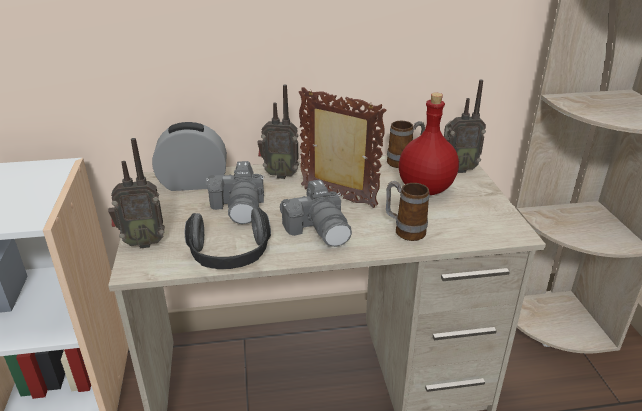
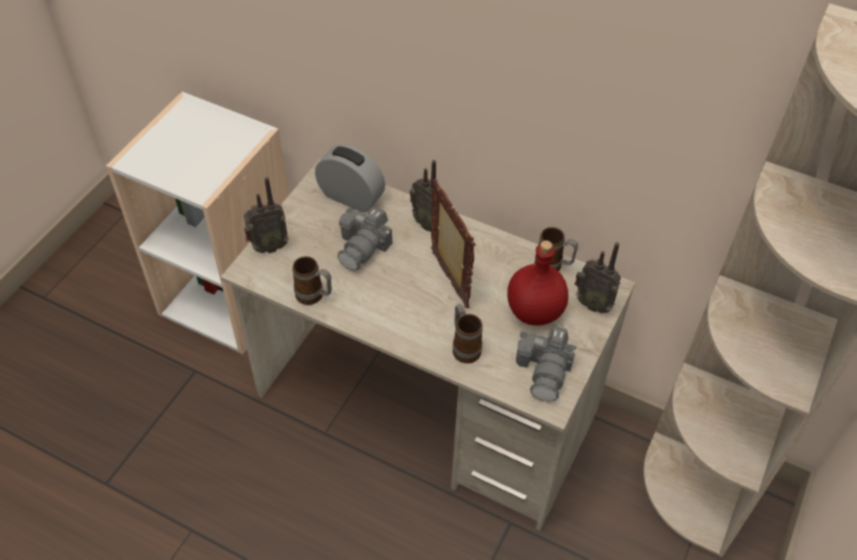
camera: 35 degrees right, 20 degrees up
(142, 242) = (268, 246): radio -> radio turned 45 degrees counterclockwise
(230, 257) = (314, 297): headphones -> mug
(319, 229) = (401, 306): camera -> camera (545, 370)

